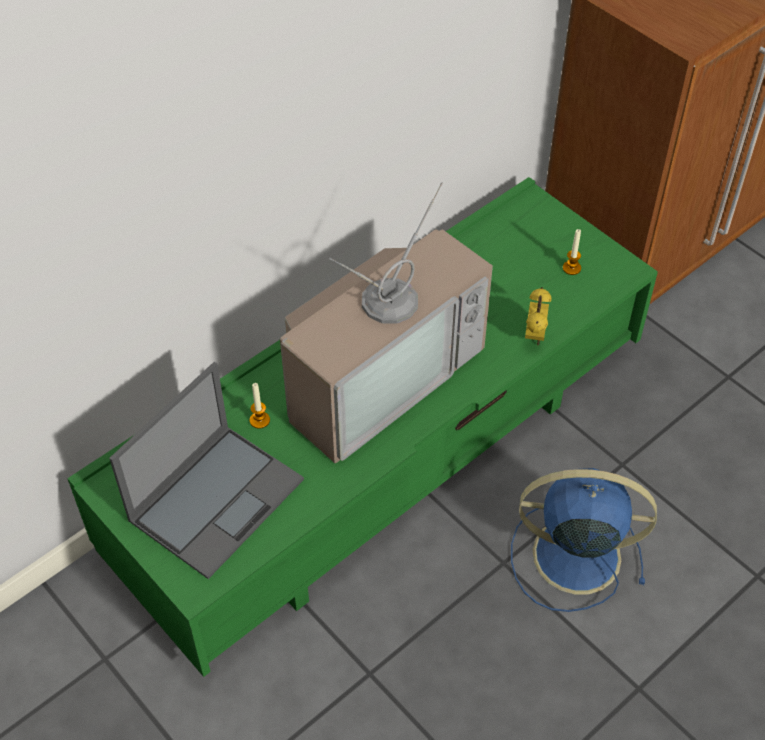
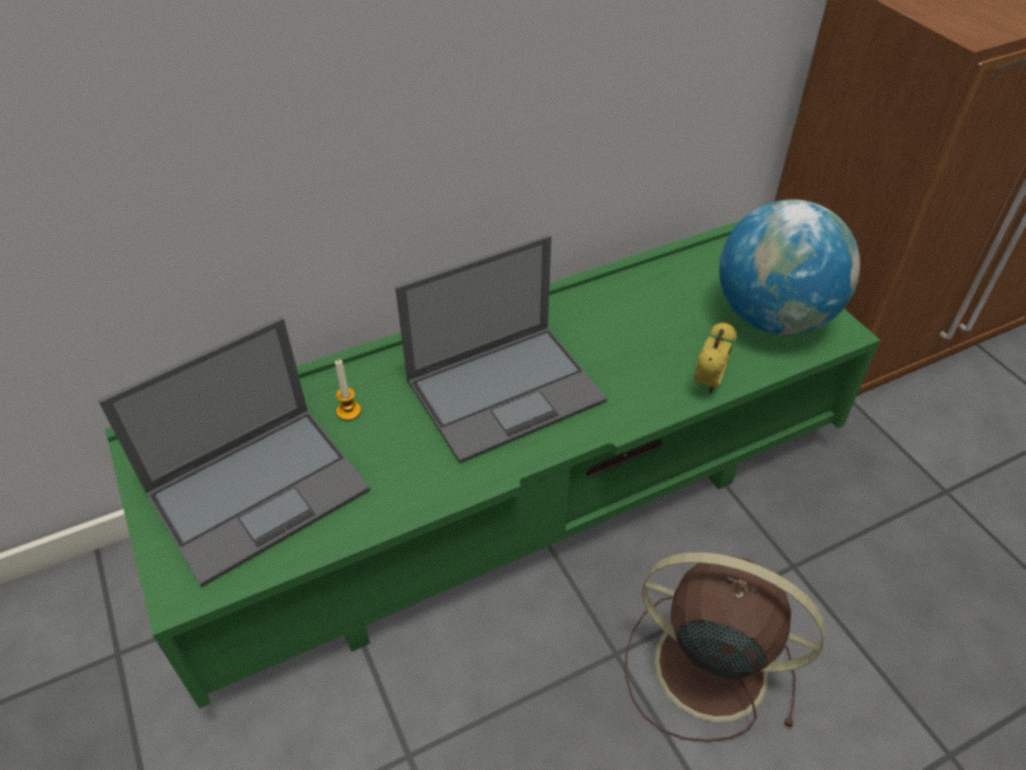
camera: 15 degrees right, 5 degrees down
(379, 375) = (507, 390): television -> laptop
(571, 268) = (773, 318): candle -> globe
(572, 555) = (705, 664): blue fan -> brown fan

